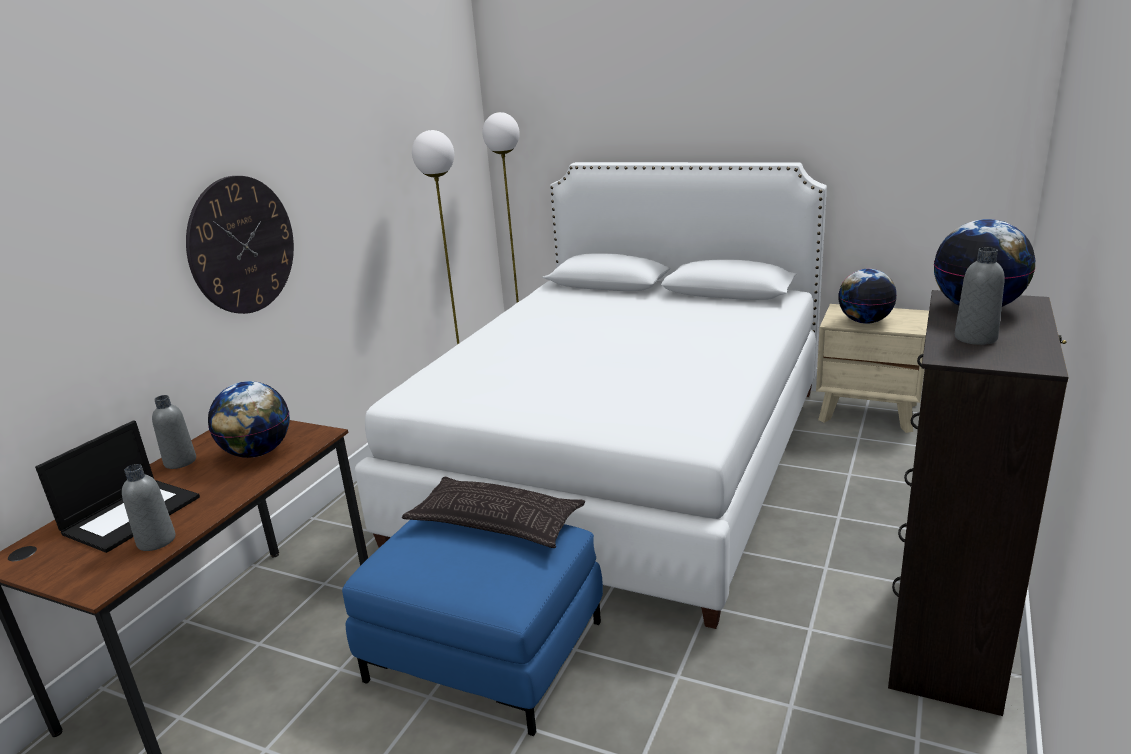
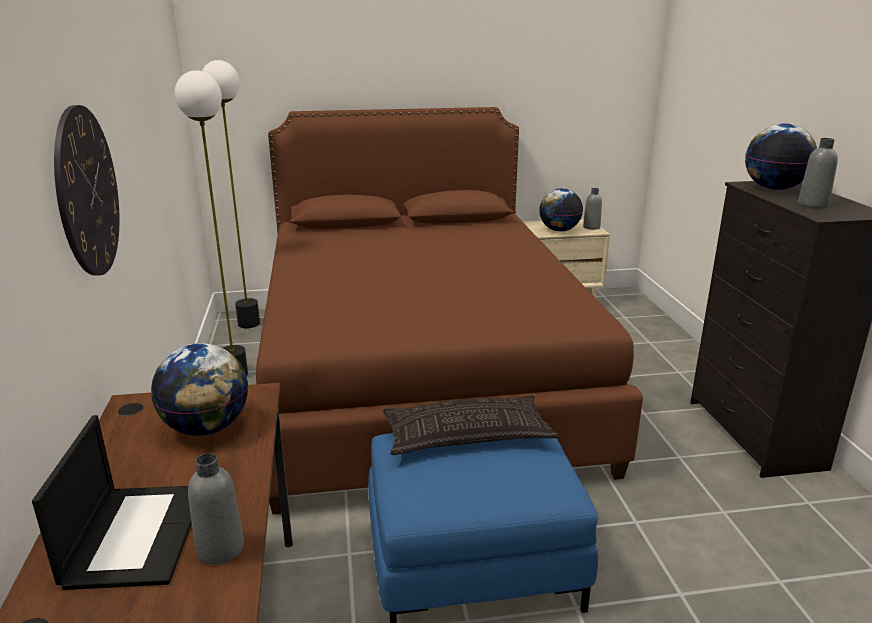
camera: 35 degrees left, 0 degrees up
(180, 462) = (113, 462): grey bottle -> grey bottle (591, 227)
(623, 461) = (420, 376): white bed -> brown bed

